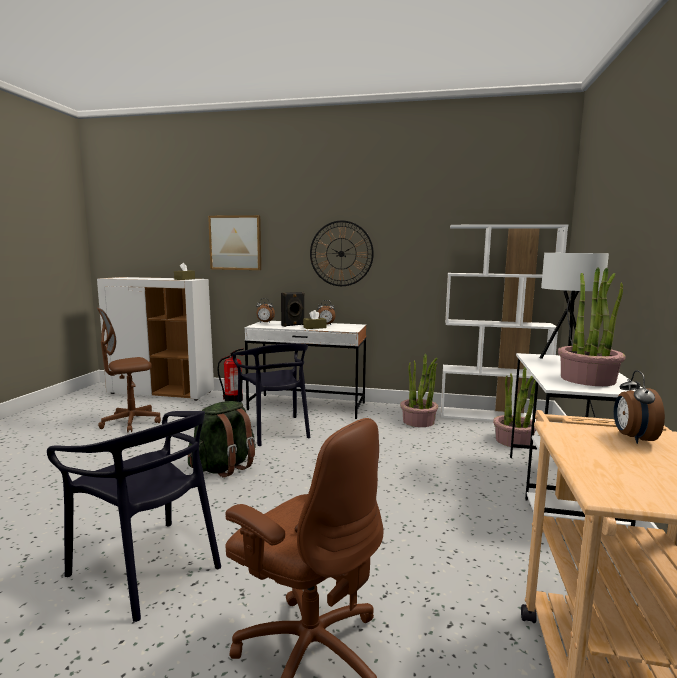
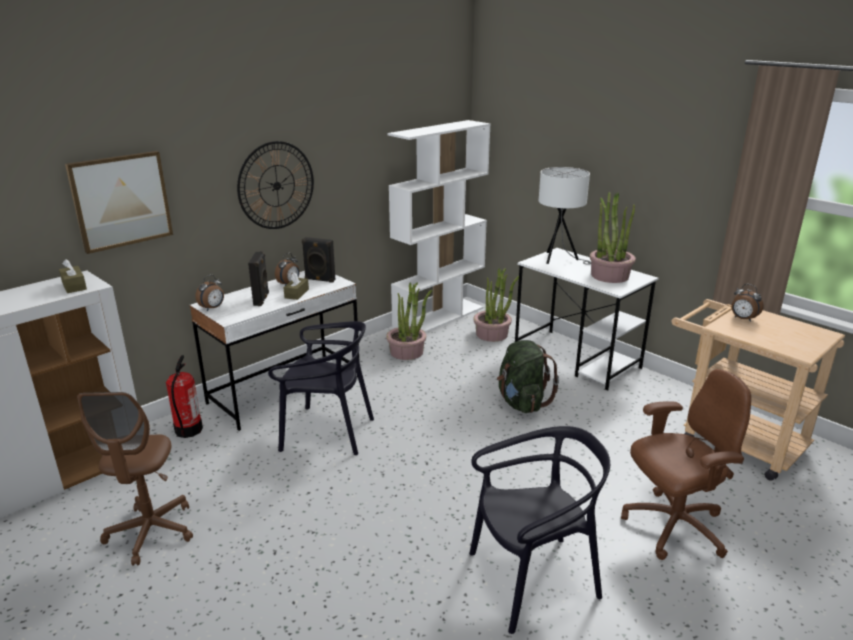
camera: 55 degrees left, 15 degrees up
(224, 467) = (383, 491): green backpack -> green backpack (522, 403)
(345, 327) = (319, 280): none -> black speaker

